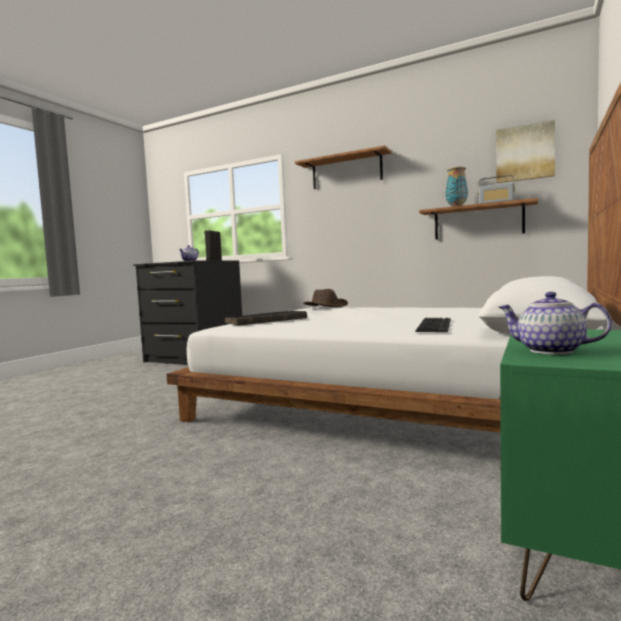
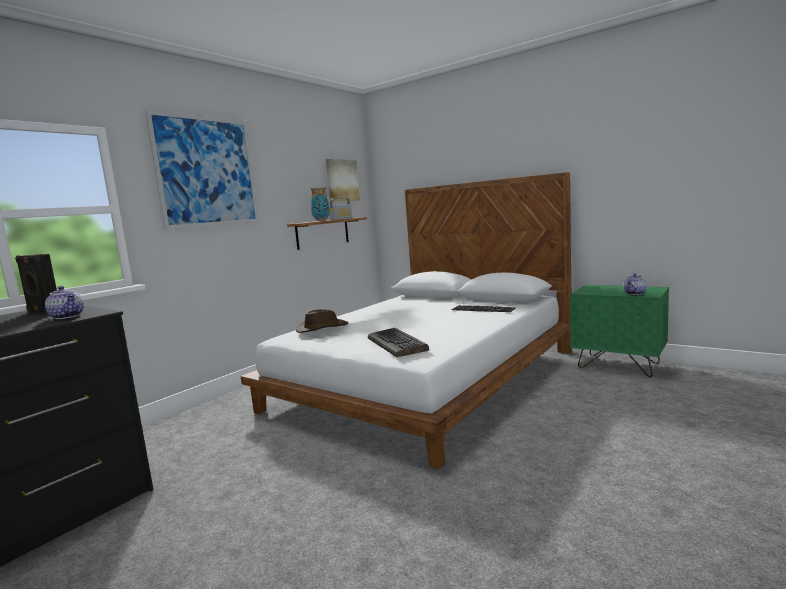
camera: 80 degrees left, 5 degrees up
(346, 171) = (207, 172): shelf -> picture

